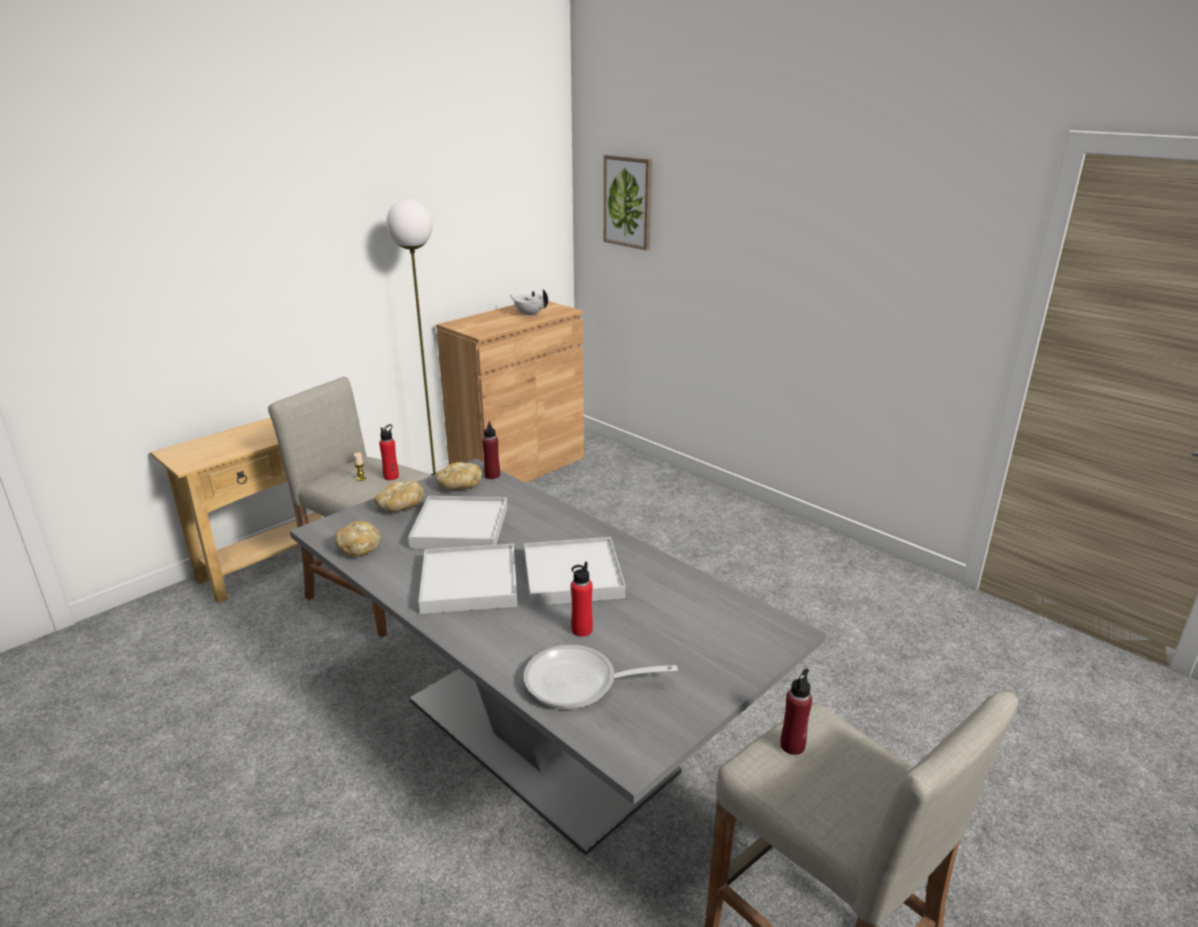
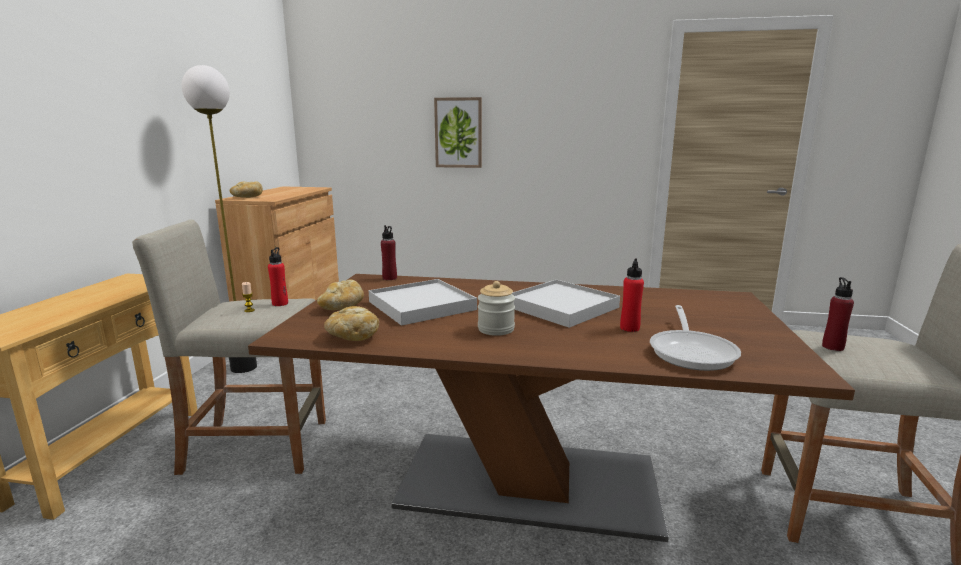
camera: 35 degrees left, 10 degrees down
(458, 487) = (373, 288): bread -> bread (247, 197)
(470, 582) = (496, 329): white tray -> jar
(529, 314) = (292, 191): white teapot -> none
(538, 737) = (529, 484): grey dining table -> brown dining table
(579, 683) = (692, 352): frying pan -> frying pan turned 45 degrees counterclockwise
(628, 202) = (351, 103): picture -> picture (458, 133)

